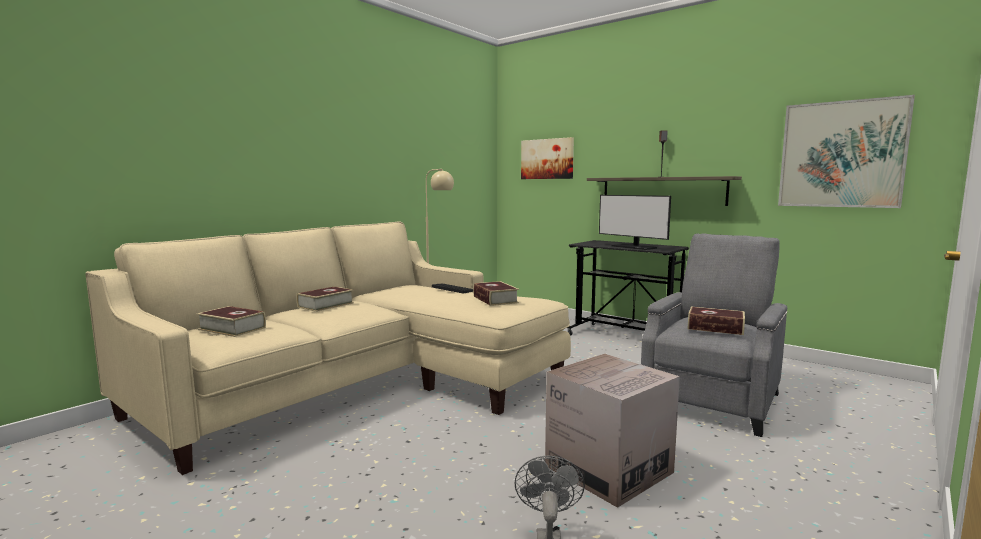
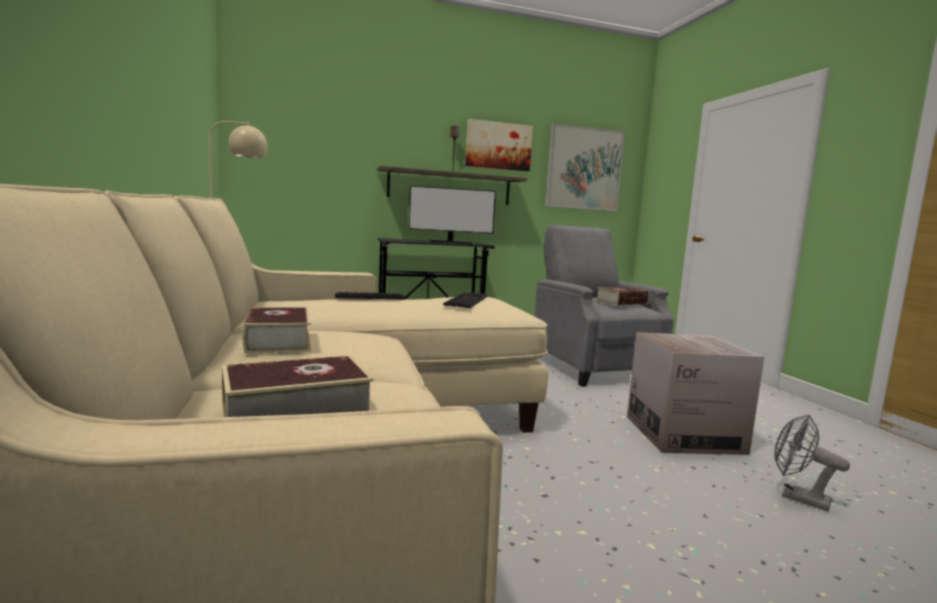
camera: 55 degrees left, 0 degrees up
(495, 299) = (465, 300): book -> keyboard
(547, 159) = (307, 137): picture -> picture (498, 146)

